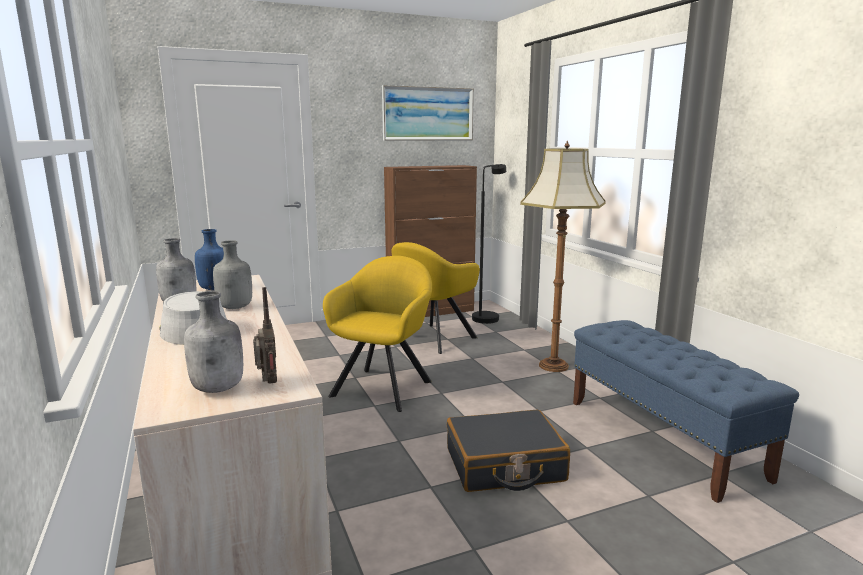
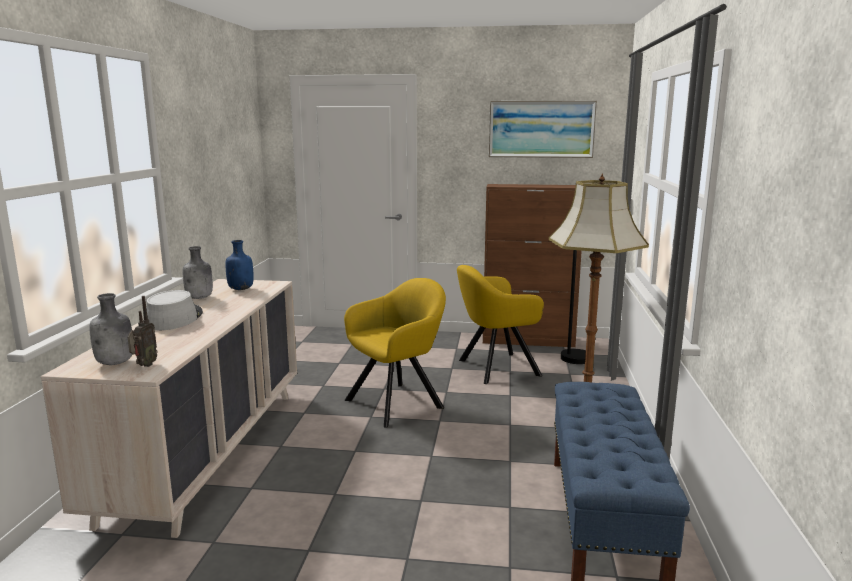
camera: 30 degrees right, 0 degrees up
(236, 307) = (226, 307): grey bottle -> none
(504, 465) = (414, 497): black suitcase -> none

